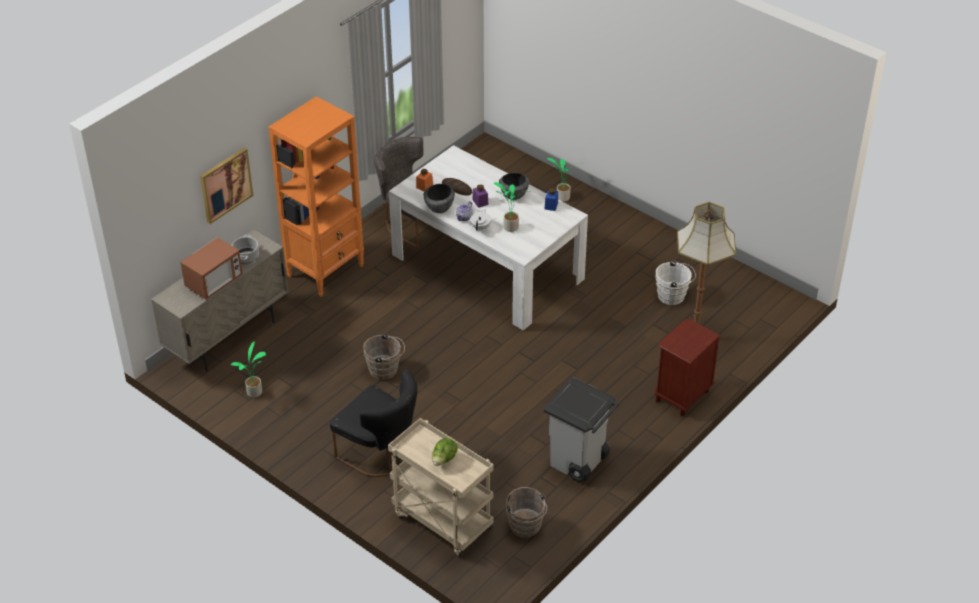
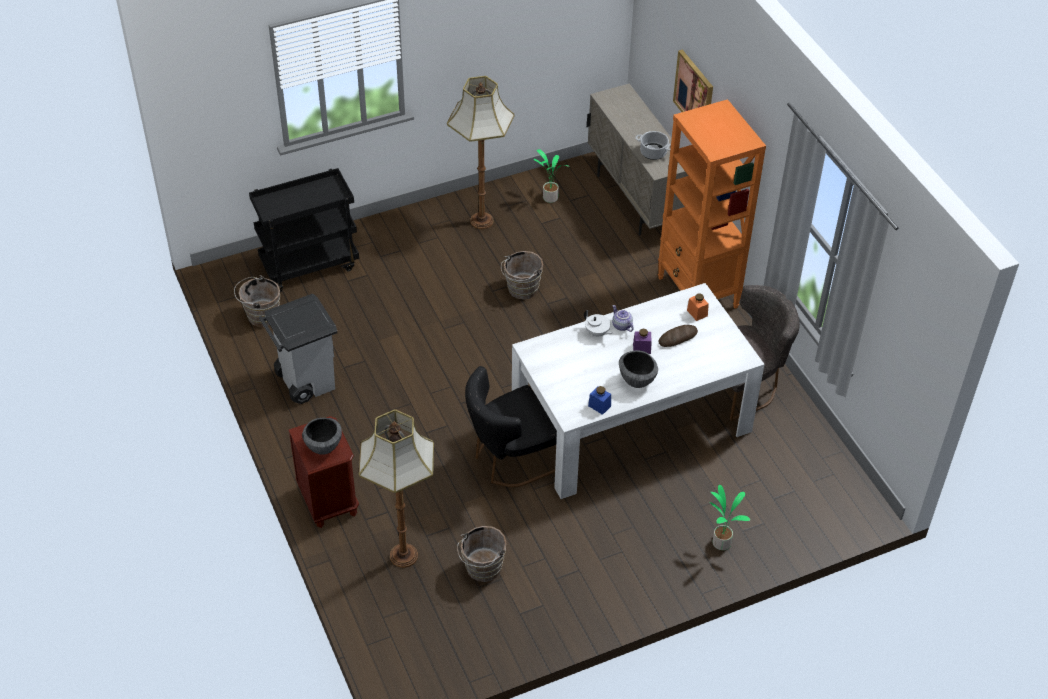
camera: 115 degrees right, 5 degrees up
(214, 282) = (627, 124): microwave -> none
(311, 427) = (481, 220): none -> floor lamp
(380, 454) = (416, 253): black chair -> black chair (509, 460)
(439, 208) = (650, 311): bowl -> bowl (323, 447)
(441, 521) = (310, 265): beige cart -> black cart
(444, 459) = (299, 201): lettuce -> none
(510, 227) = (582, 356): potted plant -> none
(673, 296) = (481, 569): white bucket -> brown bucket

